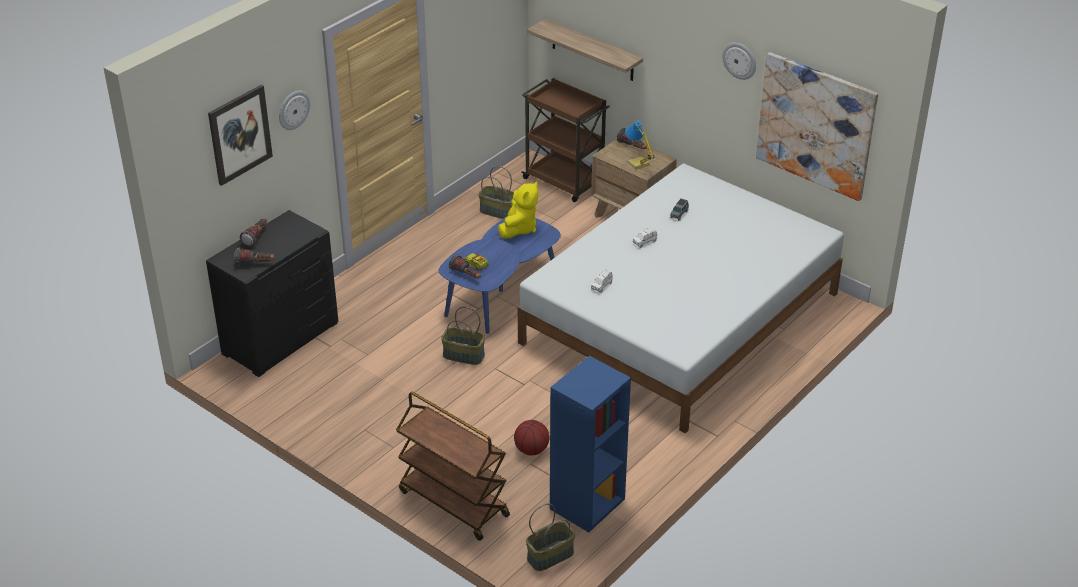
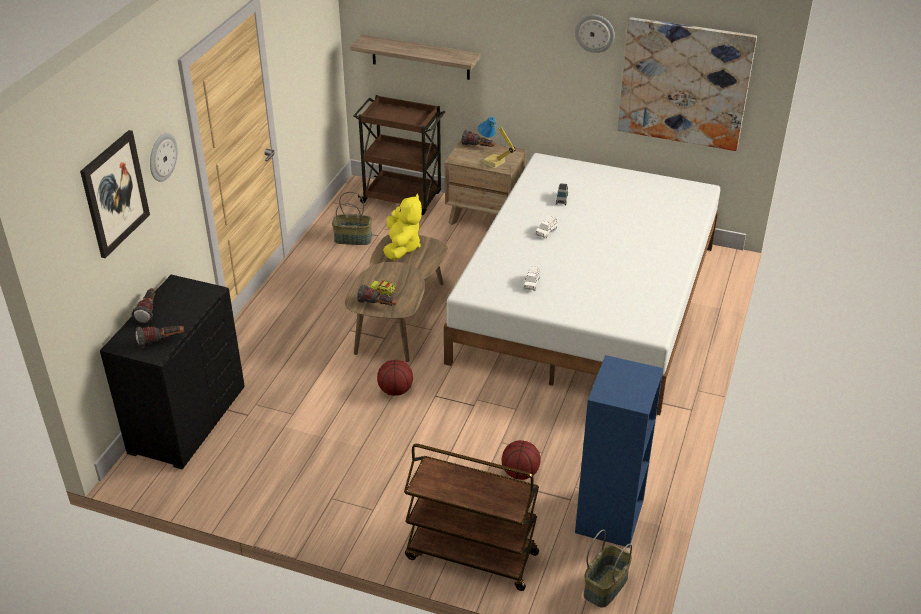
camera: 20 degrees left, 0 degrees up
(463, 356) = (395, 391): basket -> basketball
(501, 292) = (399, 317): blue coffee table -> brown coffee table

